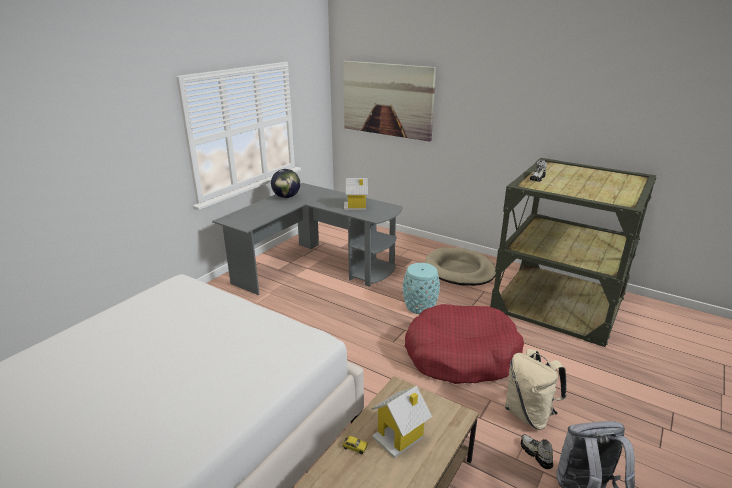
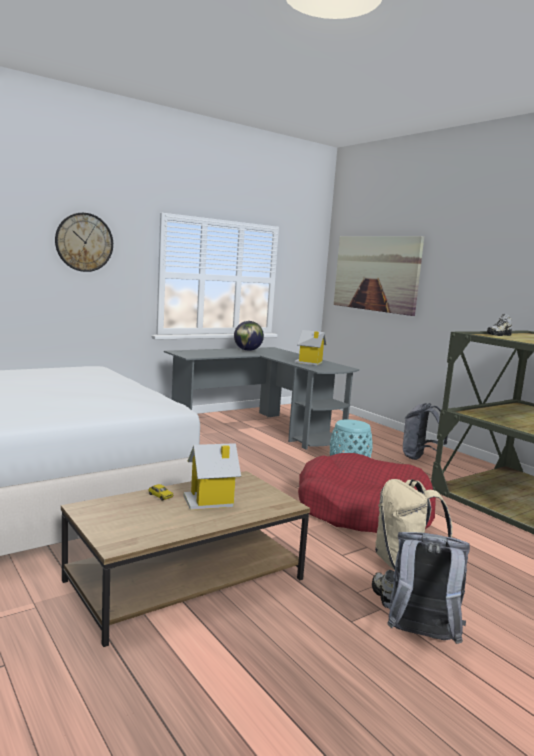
camera: 20 degrees right, 15 degrees down
(105, 132) = (84, 242): none -> wall clock
(459, 270) = (420, 457): beige dog bed -> grey backpack

